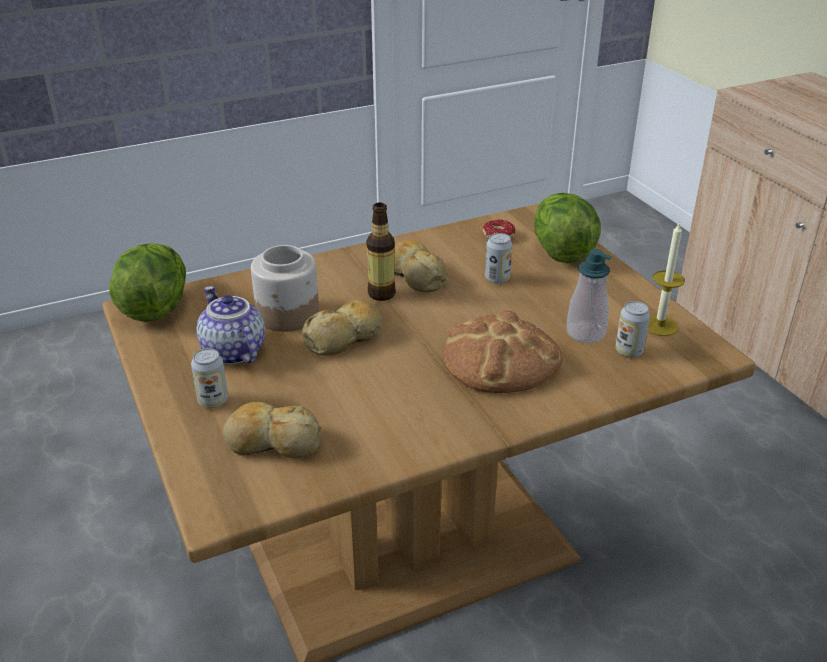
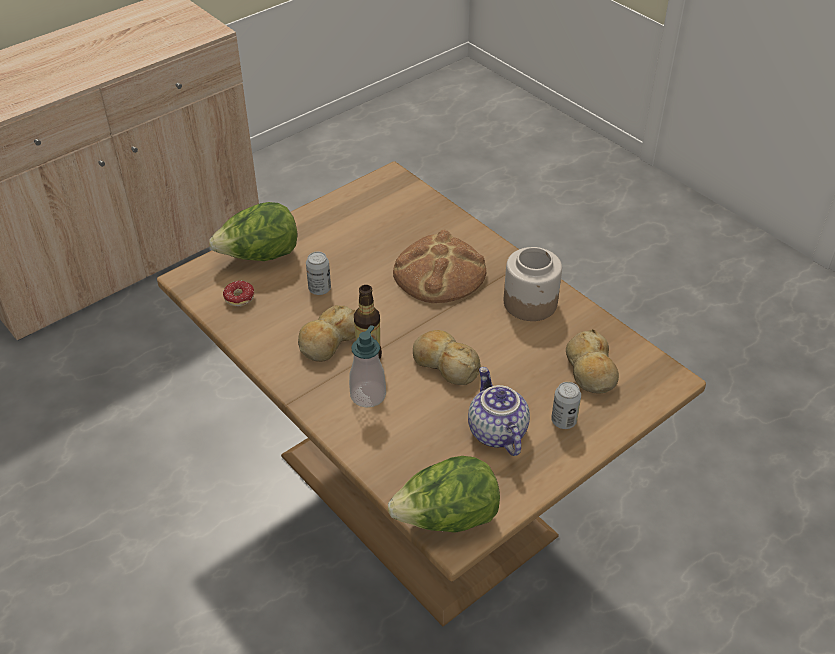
camera: 105 degrees left, 10 degrees up
(232, 352) = (495, 432): teapot -> teapot turned 120 degrees clockwise
(288, 315) = (424, 411): jar -> jar (530, 302)
(585, 333) = (387, 234): soap dispenser -> soap dispenser (368, 395)
(629, 351) = (403, 212): can -> none
(659, 325) = (364, 200): candle -> none

